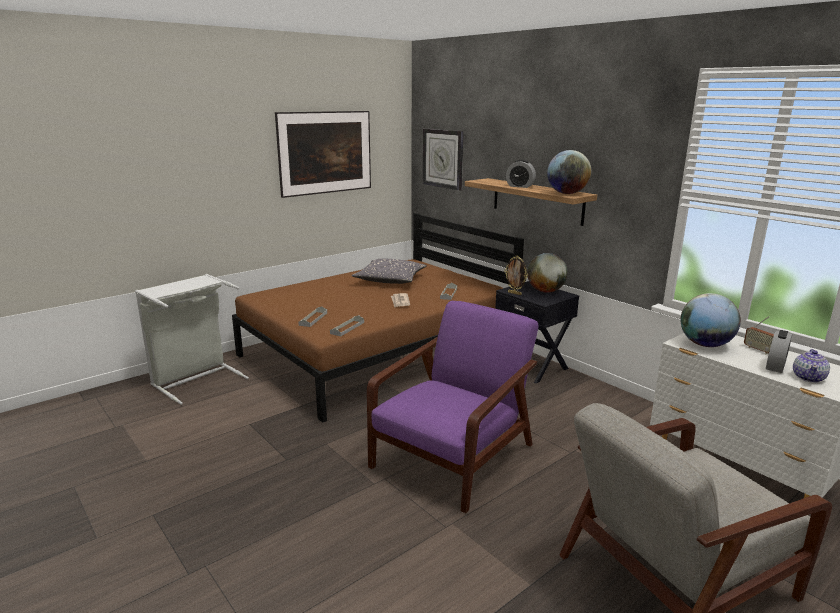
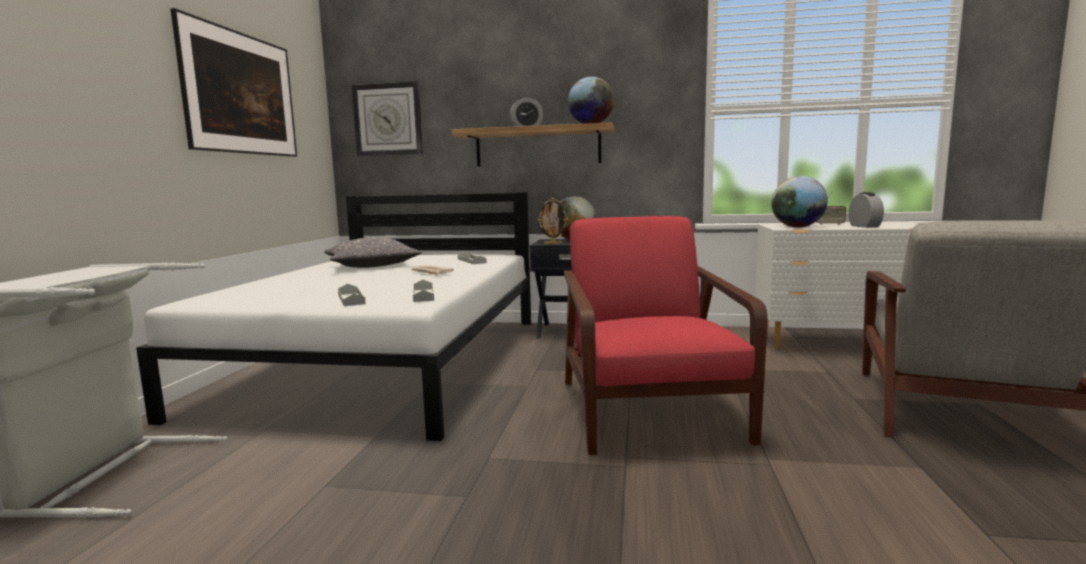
camera: 40 degrees left, 10 degrees down
(379, 351) = (387, 361): brown bed -> white bed
(454, 455) = (647, 409): purple armchair -> red armchair
(808, 378) = (895, 226): teapot -> none

